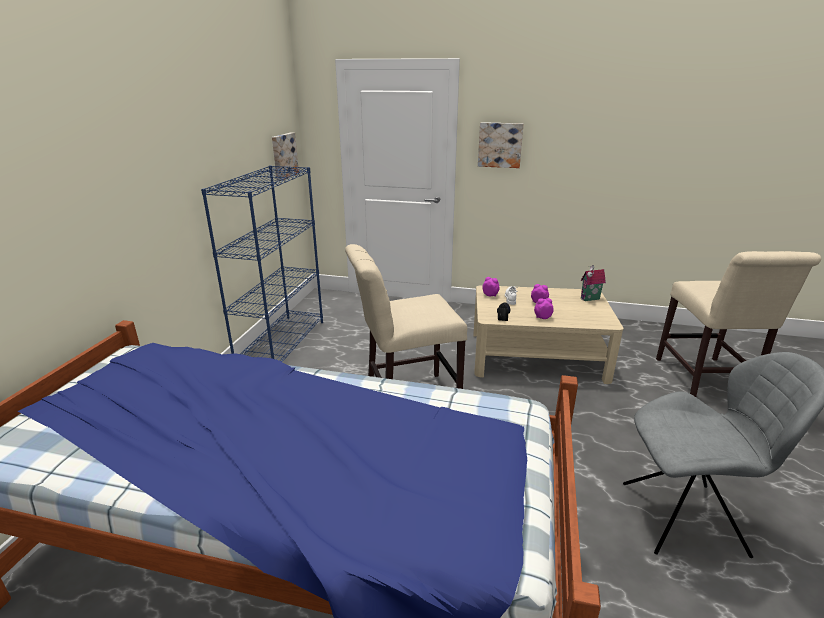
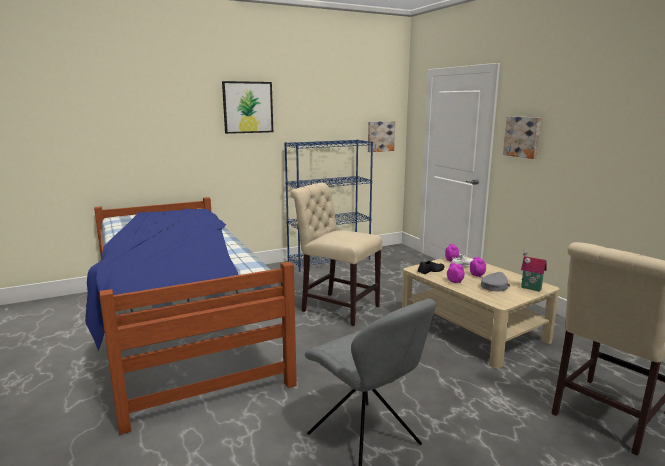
camera: 50 degrees right, 10 degrees down
(140, 135) = (248, 107): none -> picture
(571, 308) = (495, 286): none -> grey cap

